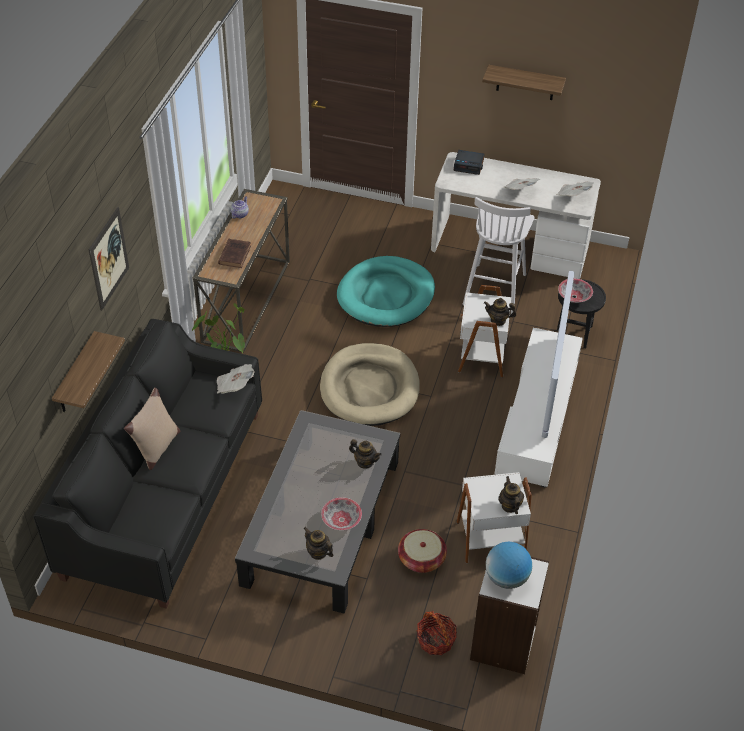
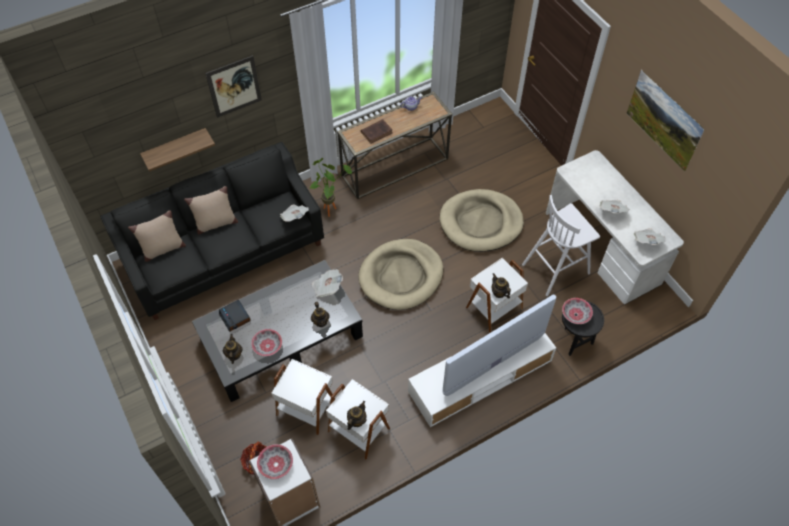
camera: 45 degrees right, 10 degrees up
(128, 510) = (163, 249): none -> beige pillow
(334, 430) = (327, 287): none -> newspaper
(386, 295) = (481, 222): turquoise dog bed -> beige dog bed
(421, 559) = (307, 407): basket -> white side table
(469, 165) = (598, 168): alarm clock -> alarm clock (235, 317)
(506, 578) = (276, 465): globe -> bowl
(525, 83) = (659, 131): shelf -> picture

